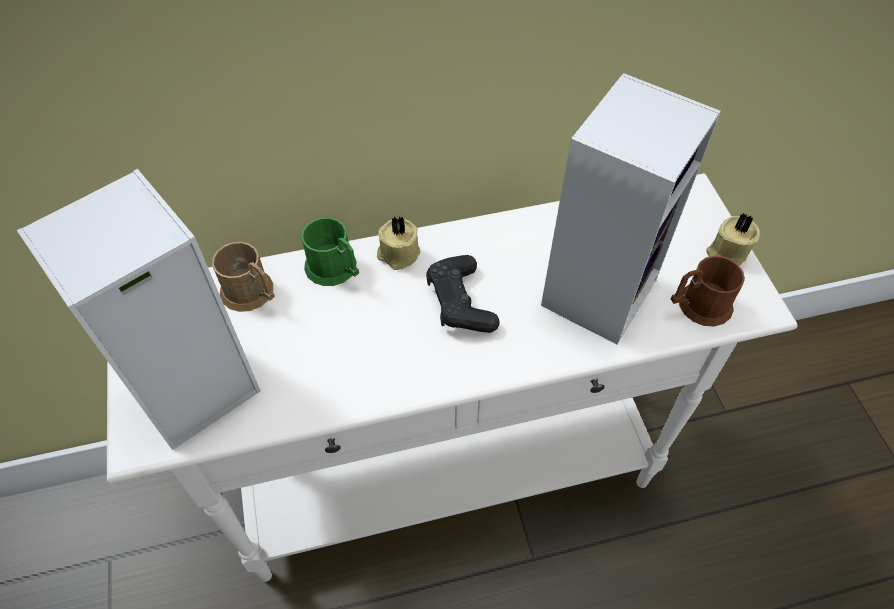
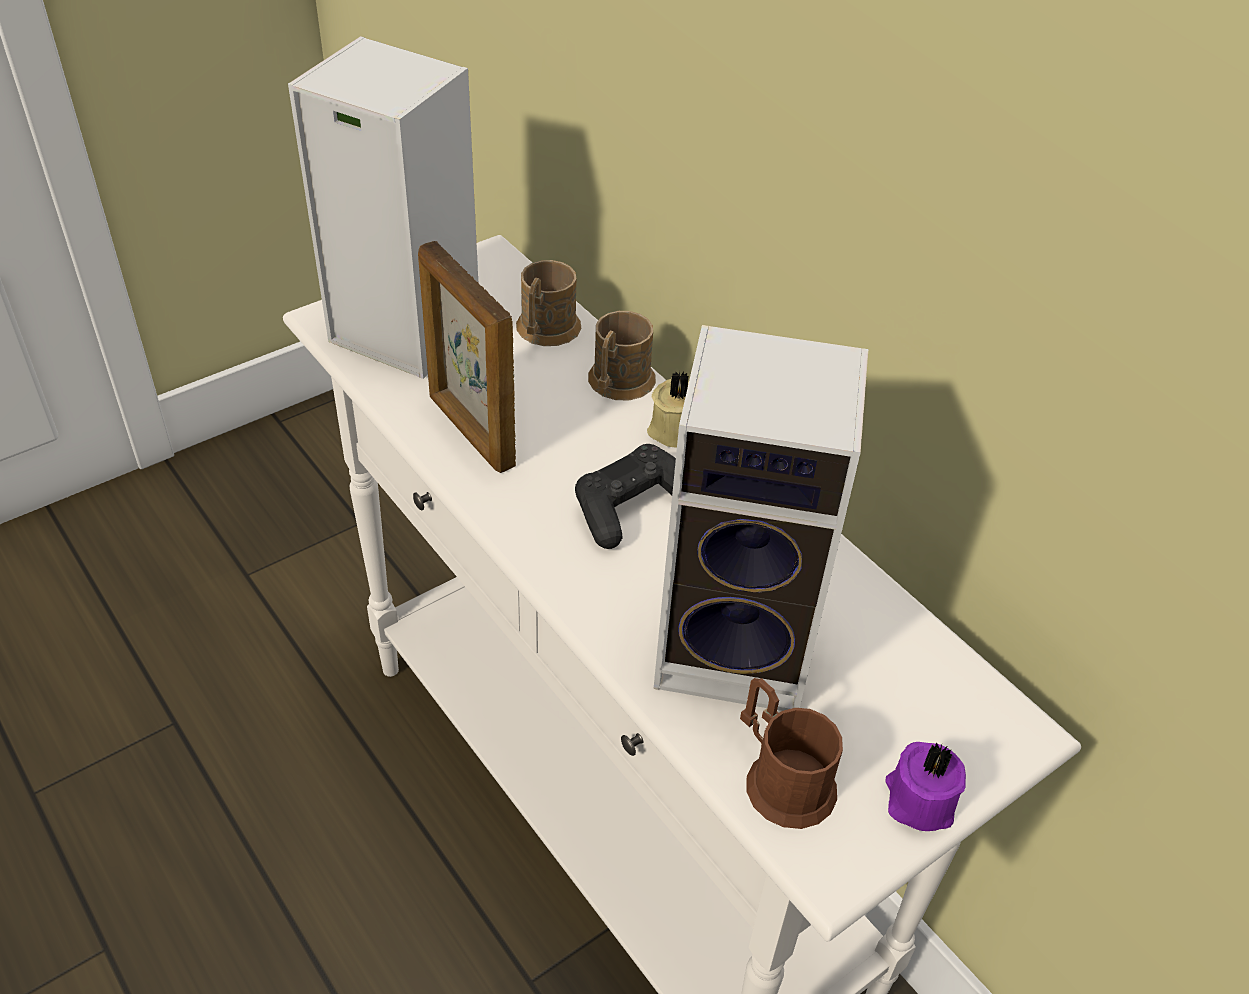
camera: 65 degrees right, 10 degrees down
(336, 269) = (617, 384): green mug -> brown mug
(338, 376) = (470, 431): none -> picture frame
(726, 252) = (918, 800): beige candle -> purple candle

